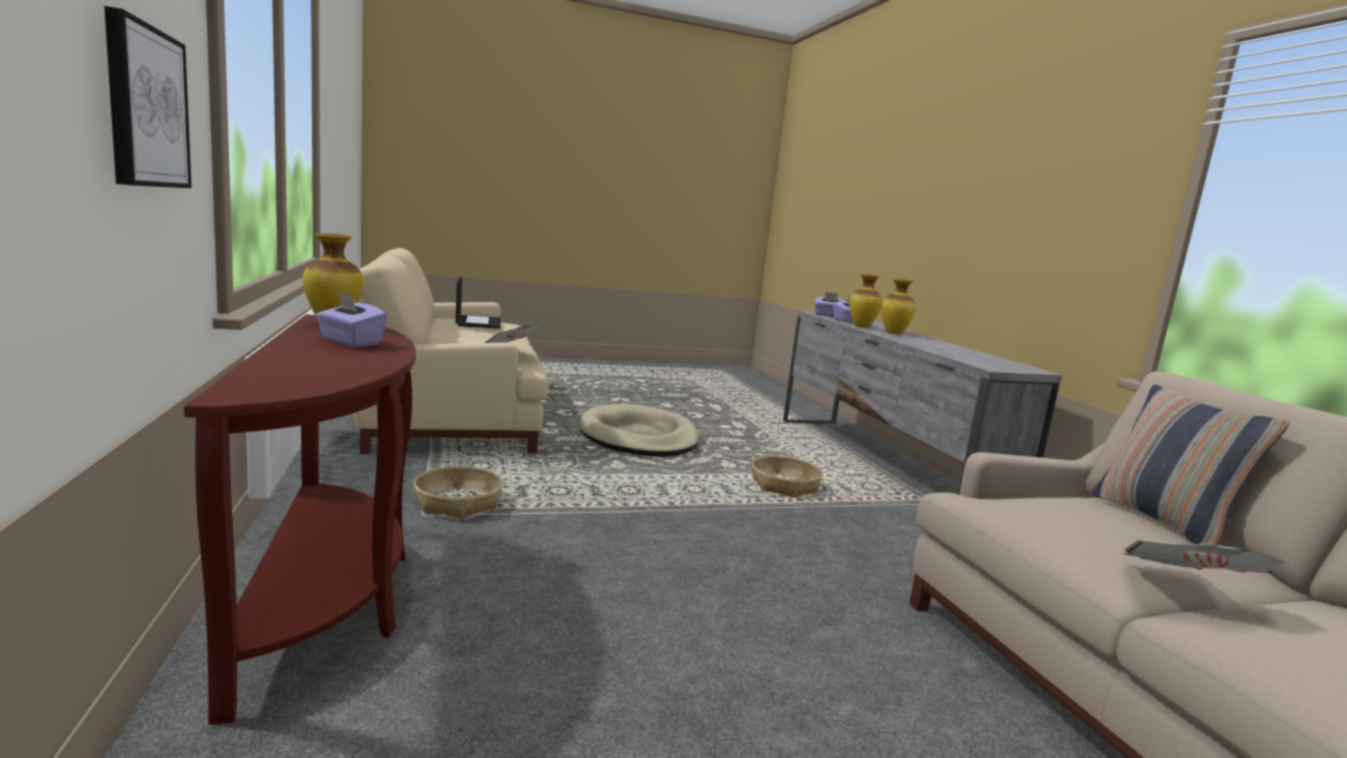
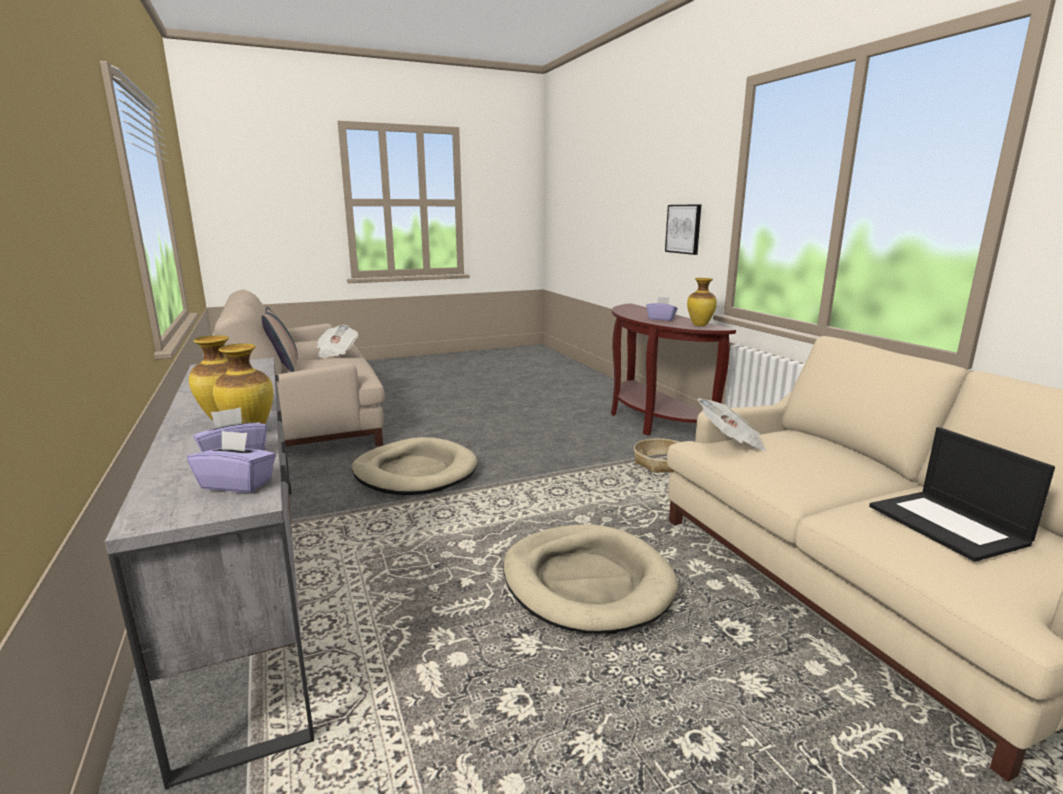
camera: 175 degrees right, 5 degrees up
(785, 486) = (411, 524): basket -> none
(815, 541) = (415, 472): none -> beige dog bed

